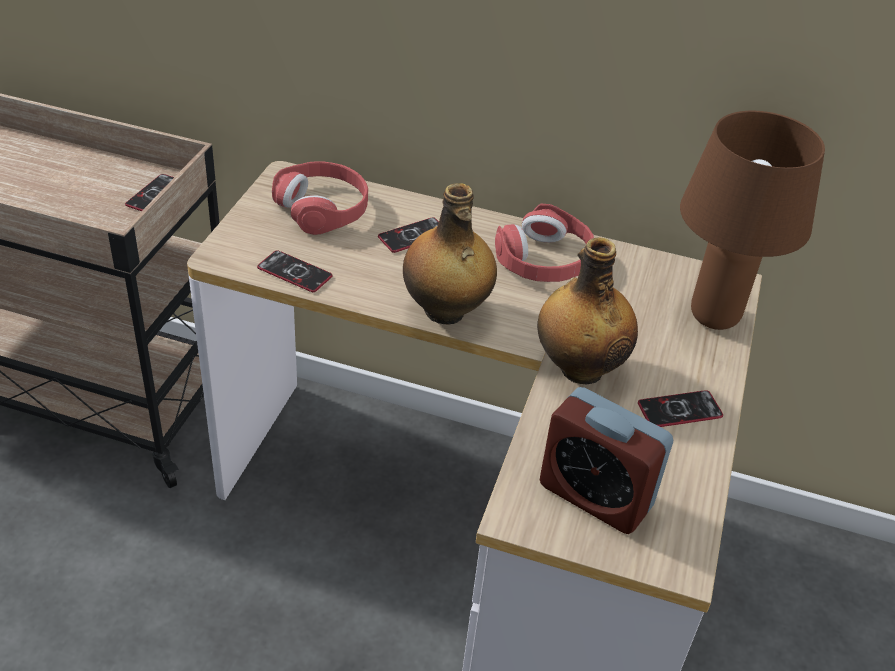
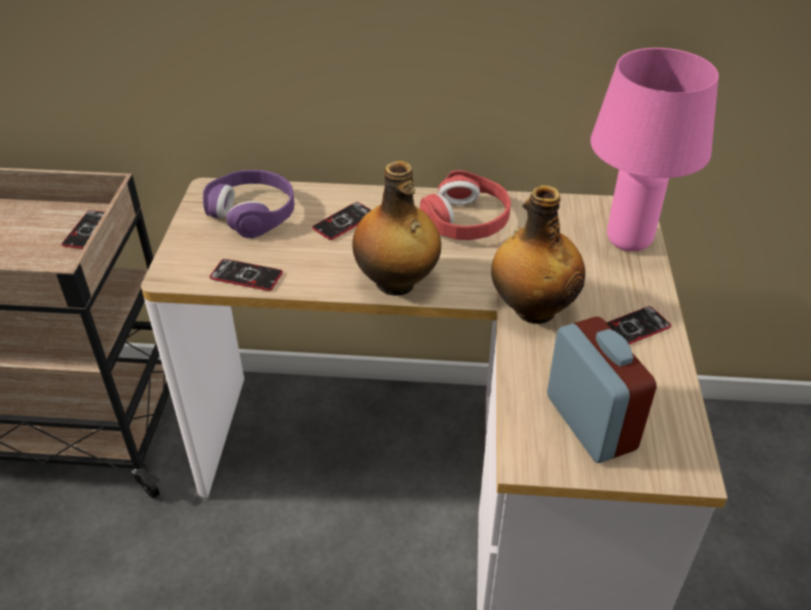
camera: 10 degrees left, 0 degrees up
(322, 208) = (253, 212): red headphones -> purple headphones
(595, 496) = (590, 423): alarm clock -> alarm clock turned 135 degrees counterclockwise
(713, 317) = (628, 241): brown table lamp -> pink table lamp

